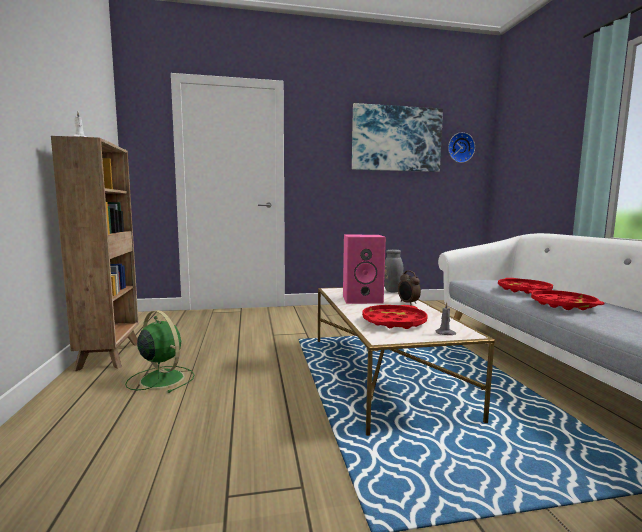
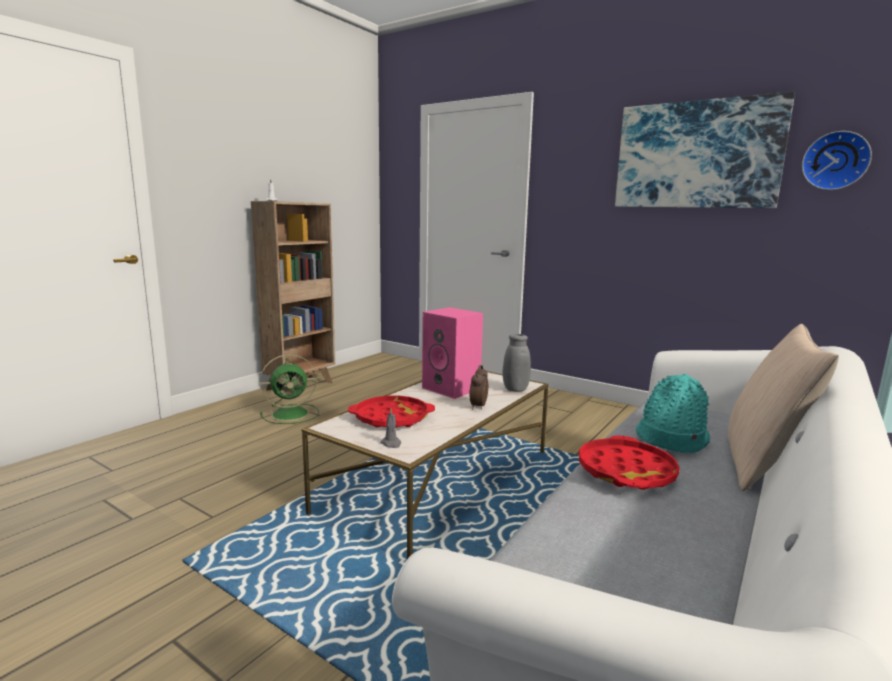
camera: 45 degrees right, 5 degrees up
(161, 379) = (292, 414): green fan -> green fan turned 75 degrees clockwise
(524, 290) = (670, 438): red tray -> turquoise hat
(566, 290) = (762, 464): none -> beige pillow

